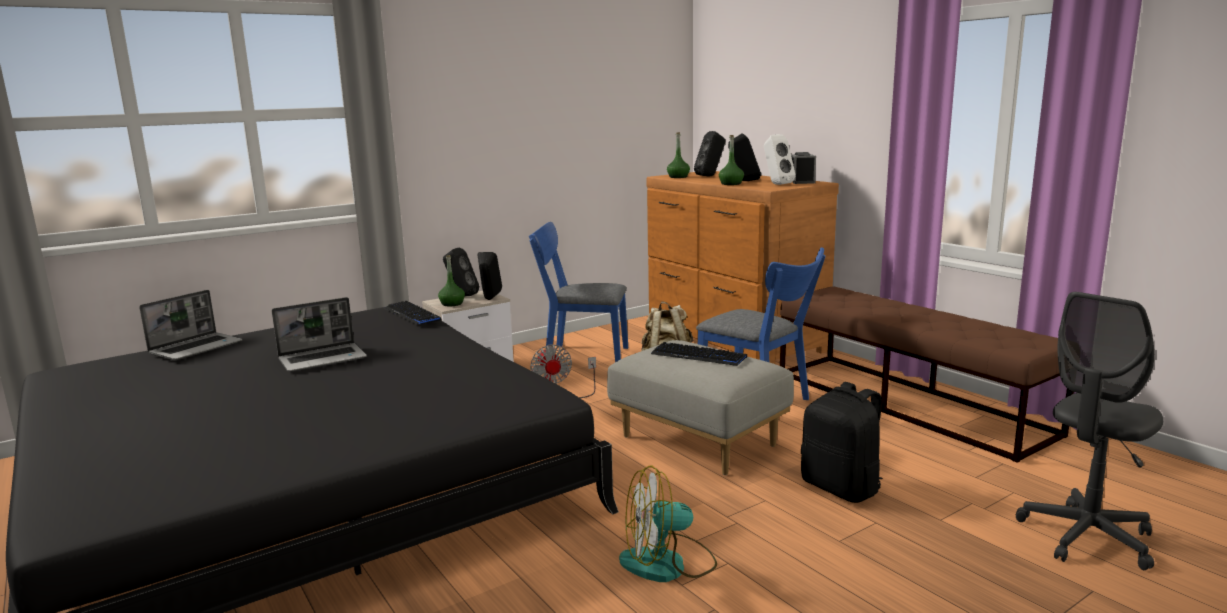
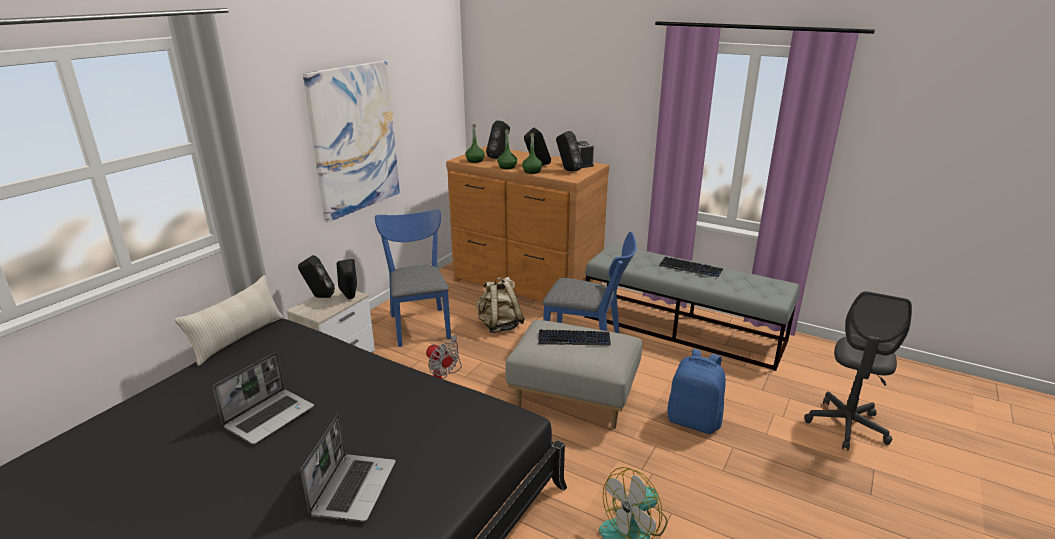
camera: 25 degrees left, 10 degrees up
(197, 348) = (108, 428): laptop -> laptop (353, 487)
(356, 310) = (238, 338): none -> beige pillow
(412, 314) = (303, 336): keyboard -> keyboard (690, 268)
(452, 304) = (320, 310): green bottle -> green bottle (507, 167)
(534, 137) = (354, 139): none -> picture
(580, 355) = (419, 323): blue chair -> blue chair turned 90 degrees clockwise
(776, 184) = (567, 170): white speaker -> black speaker
(841, 488) = (694, 421): black backpack -> blue backpack
(908, 402) = (683, 329): brown bench -> grey bench

